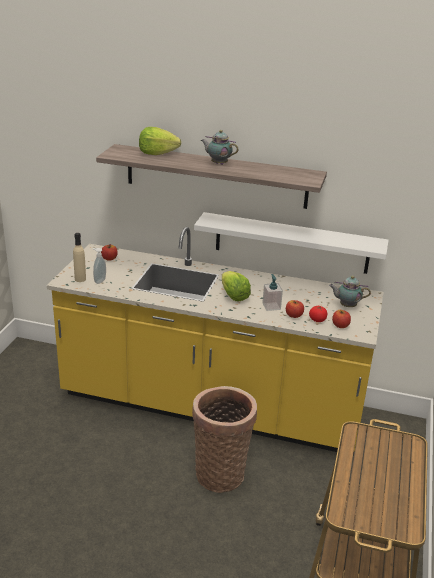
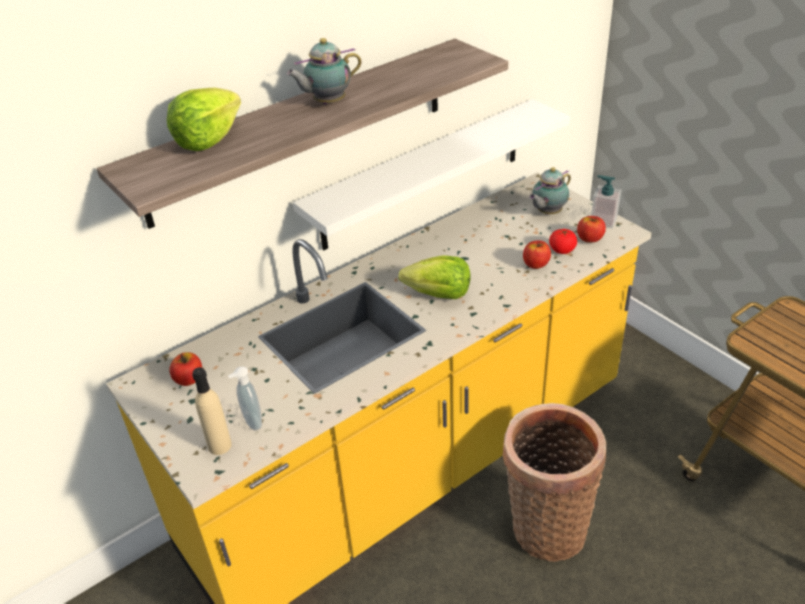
camera: 50 degrees left, 10 degrees up
(271, 306) = (496, 273): soap dispenser -> soap dispenser (603, 220)

